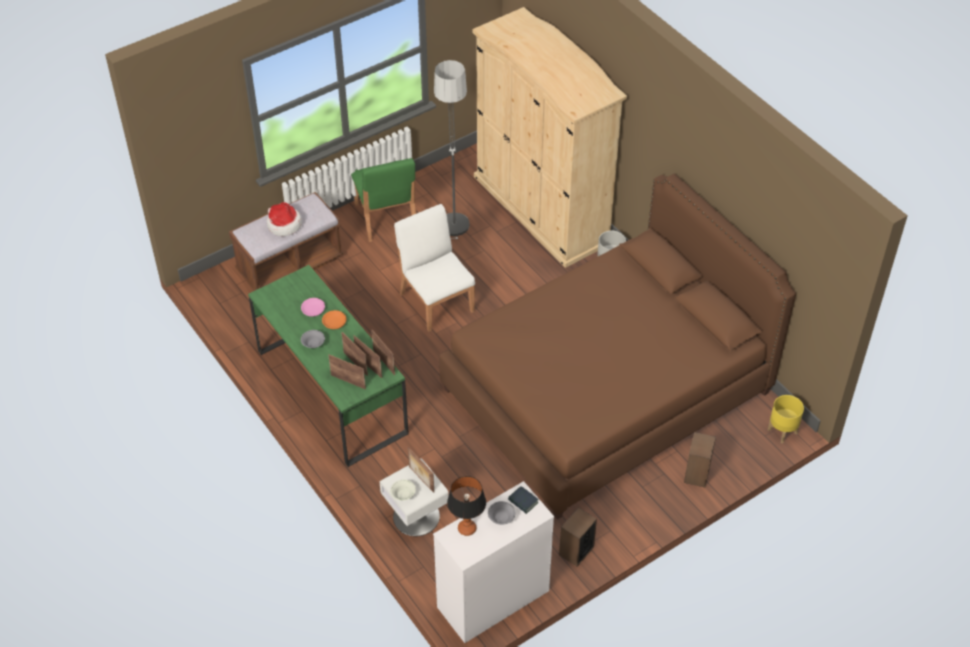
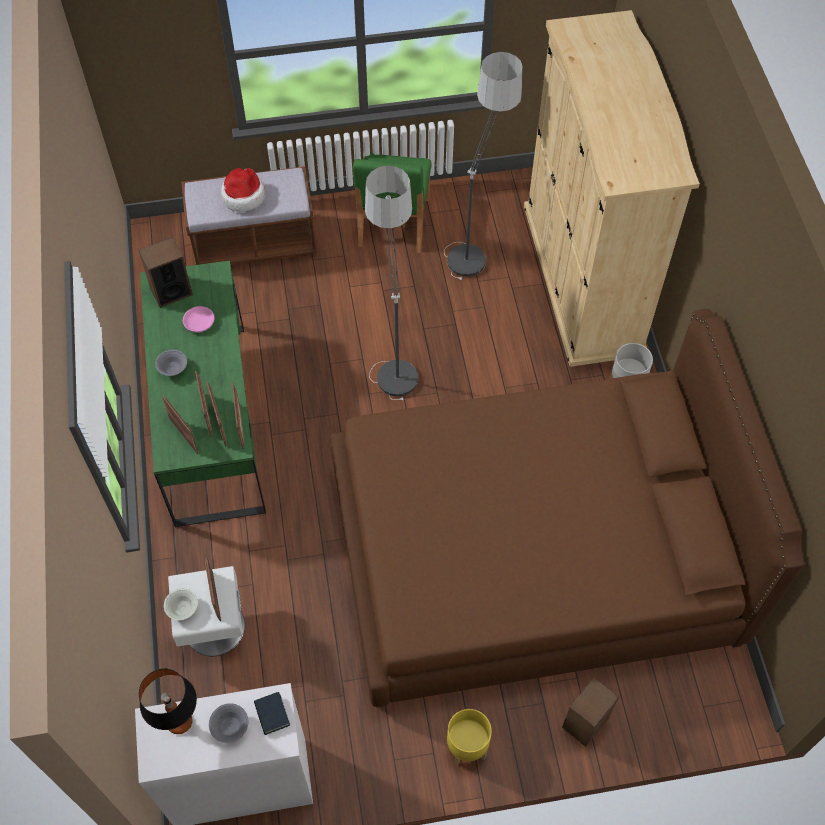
camera: 25 degrees right, 10 degrees up
(334, 323) = (213, 349): orange bowl -> none
(436, 301) = (392, 352): white chair -> floor lamp
(576, 550) = (376, 762): speaker -> speaker (171, 291)
(782, 431) = (730, 711): yellow planter -> yellow planter (467, 747)

